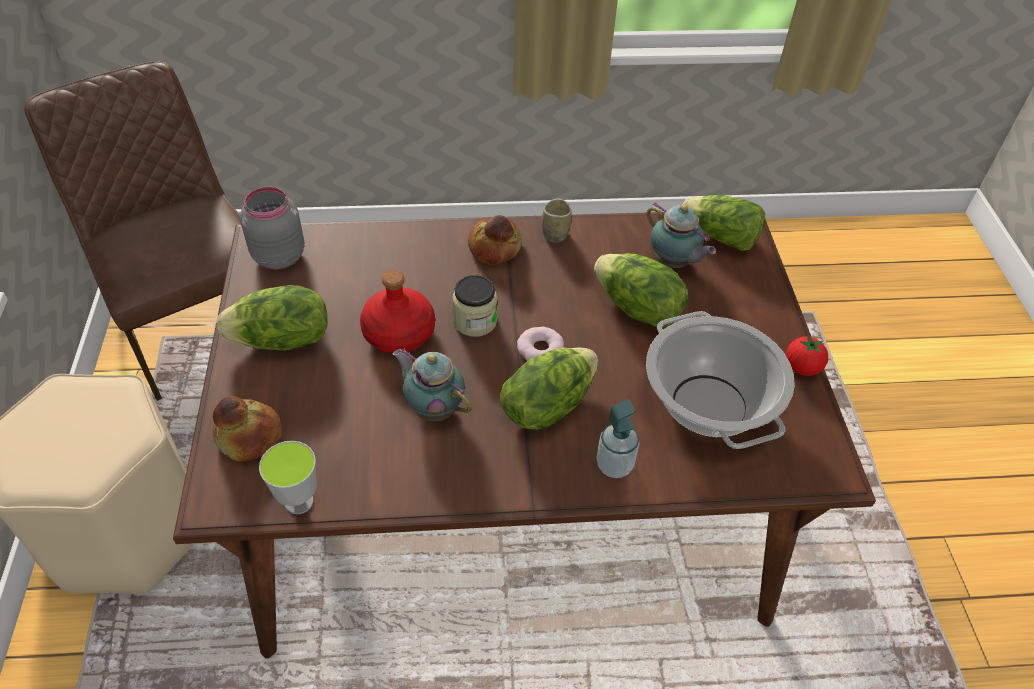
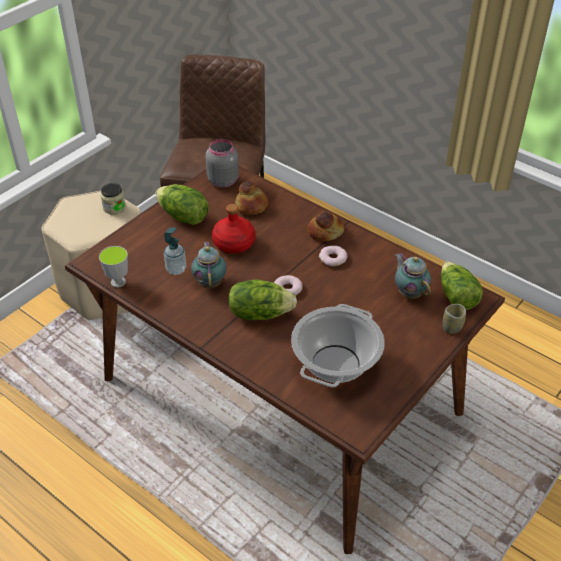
camera: 45 degrees right, 5 degrees down
(248, 437) = (128, 246): bread -> bread (251, 206)
(475, 321) = (273, 258): jar -> jar (114, 208)
(544, 275) = (333, 258): none -> donut
(555, 234) = (364, 243): cup -> cup (452, 327)
(614, 465) = (257, 356): soap dispenser -> soap dispenser (176, 269)
(637, 309) = (359, 301): lettuce -> none
(673, 263) = (409, 293): teapot -> teapot turned 150 degrees clockwise
(802, 367) = (410, 381): tomato -> none

